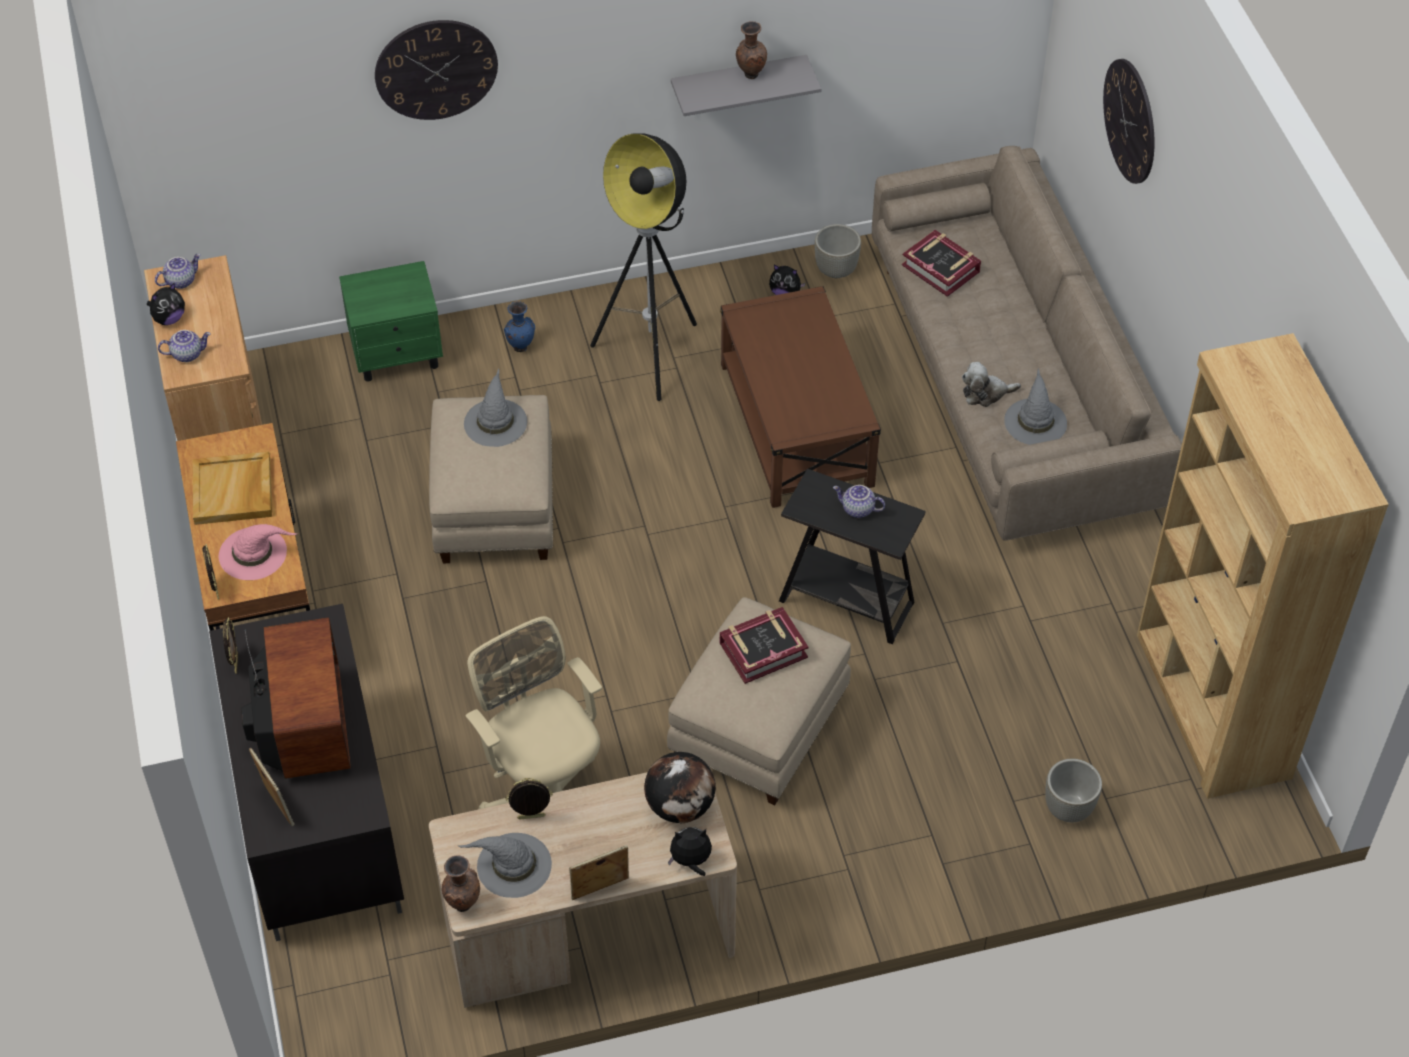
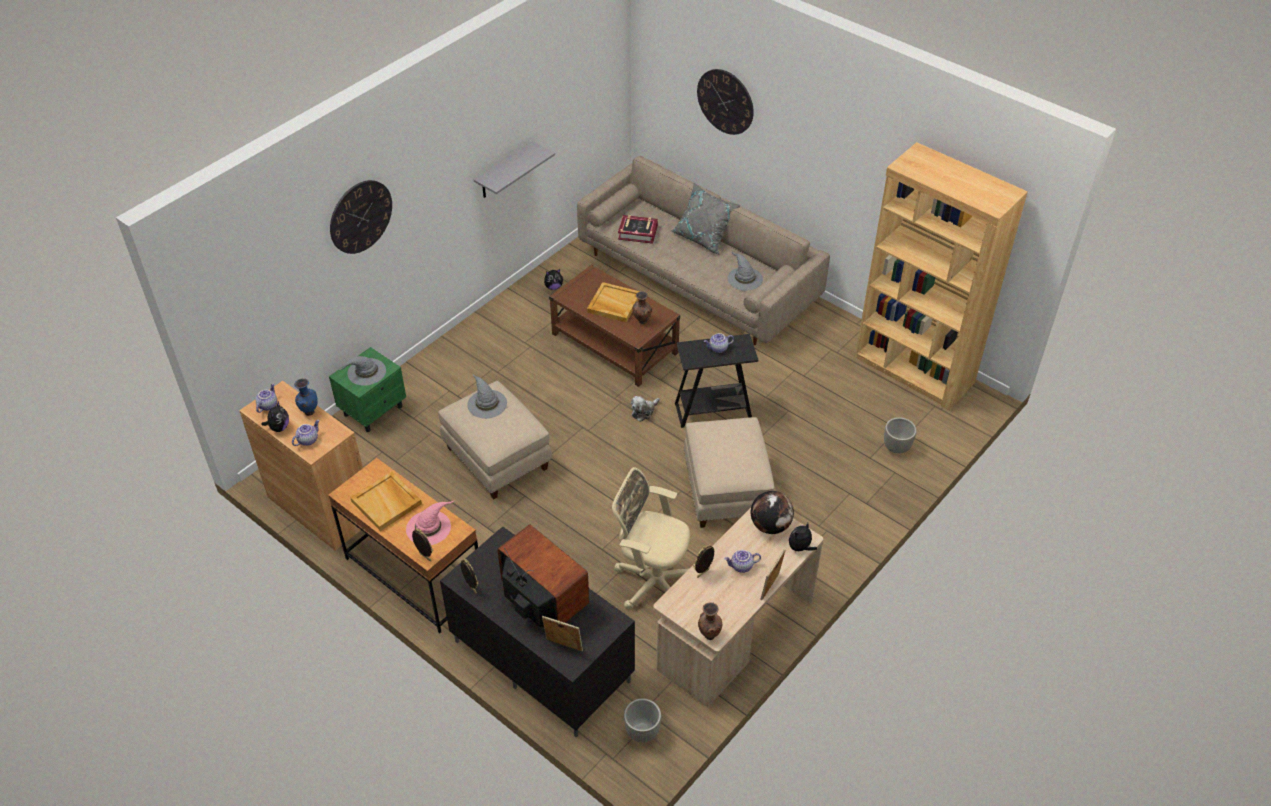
camera: 35 degrees left, 5 degrees down
(512, 865) = (716, 601): grey hat -> grey hat (366, 372)
(520, 346) = (439, 375): blue vase -> blue vase (309, 411)
(589, 839) = (741, 566): none -> teapot
(651, 355) = (512, 346): floor lamp -> none
(750, 74) = (513, 161): brown vase -> brown vase (641, 321)
(763, 649) = (723, 440): book -> none
(799, 364) = (613, 304): none -> beige tray
(836, 270) = (569, 265): grey planter -> grey planter (642, 731)
(985, 393) = (710, 277): plush toy -> plush toy (644, 411)
(1034, 324) = (704, 237): none -> grey pillow

